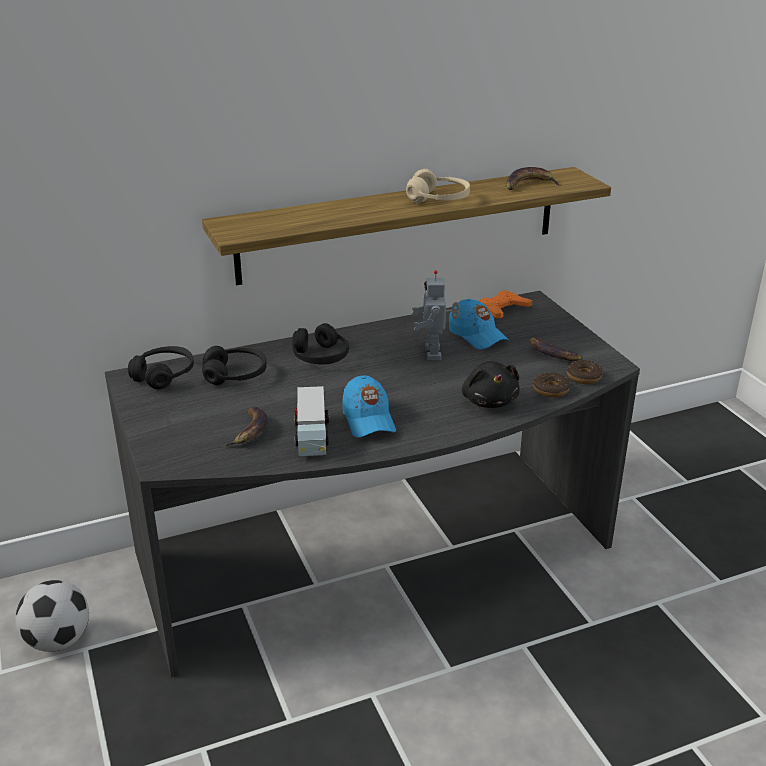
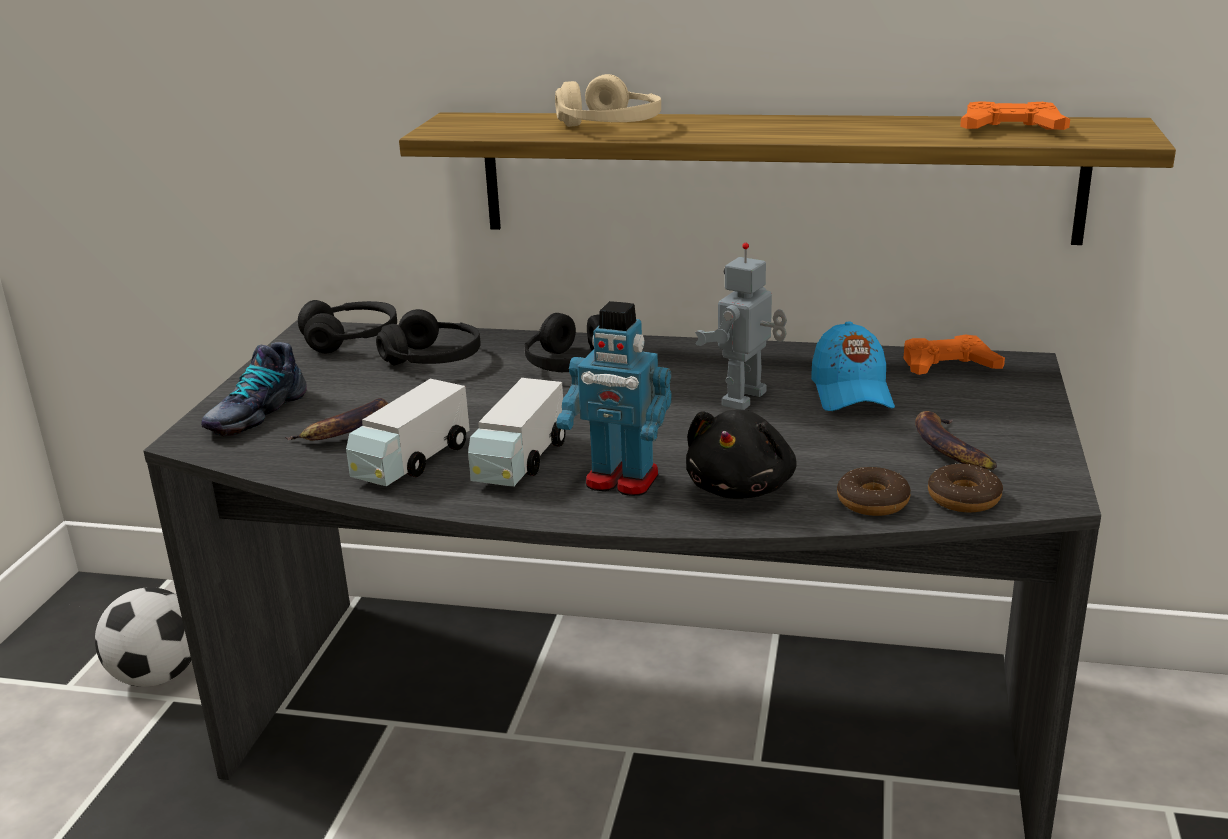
camera: 35 degrees right, 5 degrees down
(176, 438) = (255, 413): none -> shoe
(368, 419) = (520, 461): blue cap -> toy truck
(431, 414) = (621, 481): none -> toy robot
(438, 199) = (812, 129): beige headphones -> beige headphones (610, 126)
(529, 184) = (1011, 129): banana -> orange game controller

